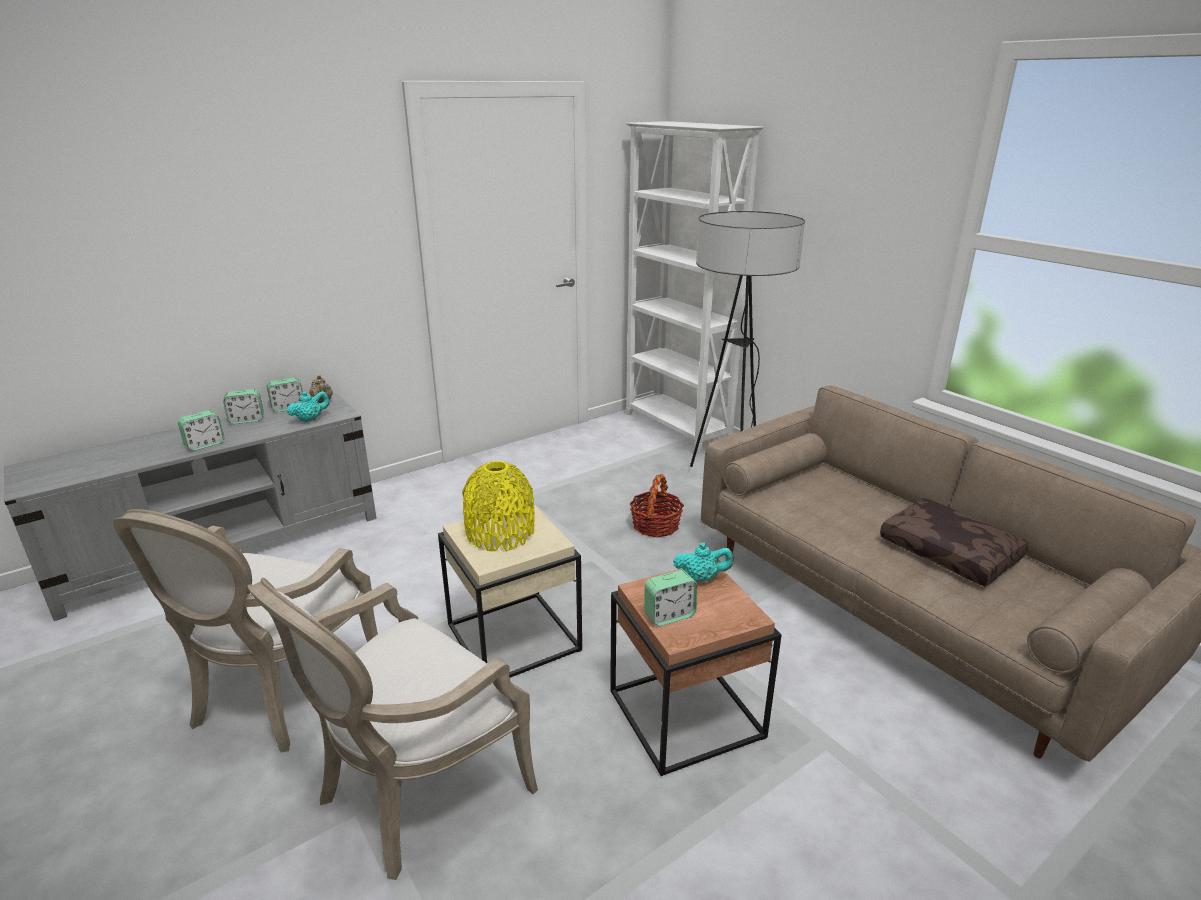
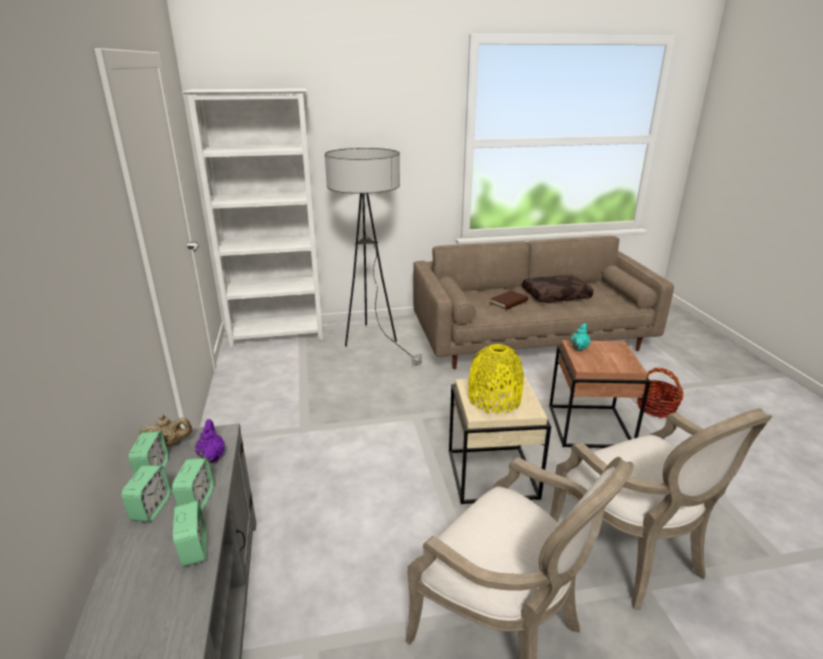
camera: 65 degrees left, 0 degrees up
(310, 419) = (212, 456): turquoise teapot -> purple teapot
(655, 525) = (401, 382): basket -> basket (656, 408)
(669, 615) = (612, 364): alarm clock -> alarm clock (197, 500)
(853, 513) = (509, 302): none -> brown book

